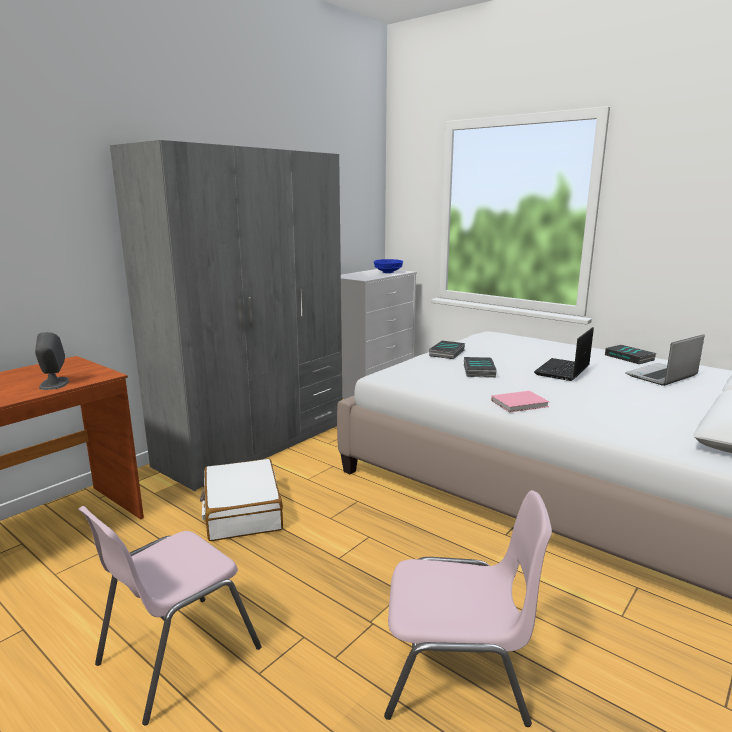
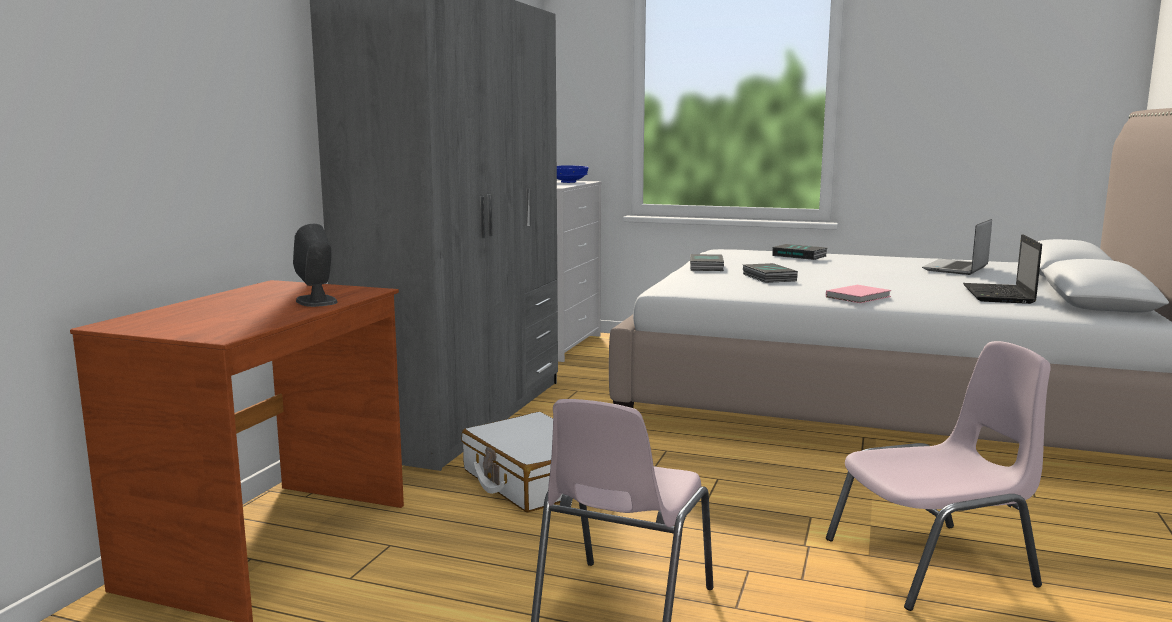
camera: 20 degrees left, 5 degrees down
(562, 371) = (857, 271): laptop -> laptop (999, 295)
(630, 357) = (903, 258): book -> book (800, 256)

